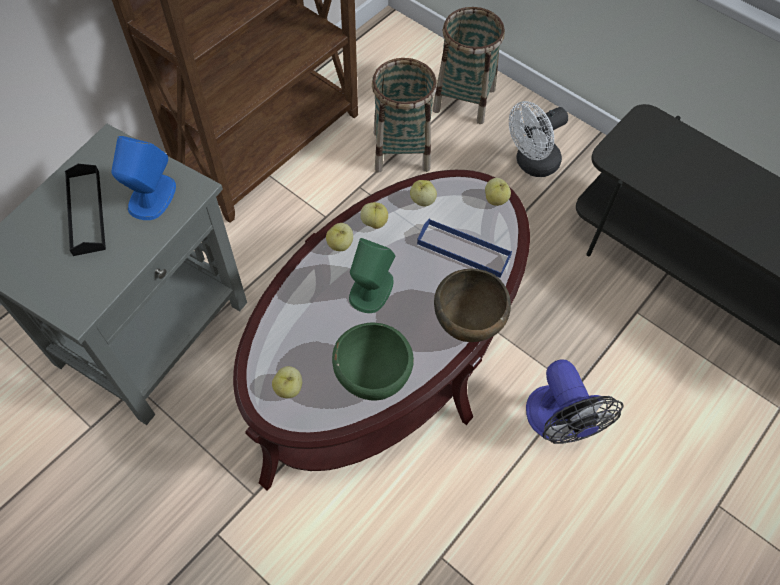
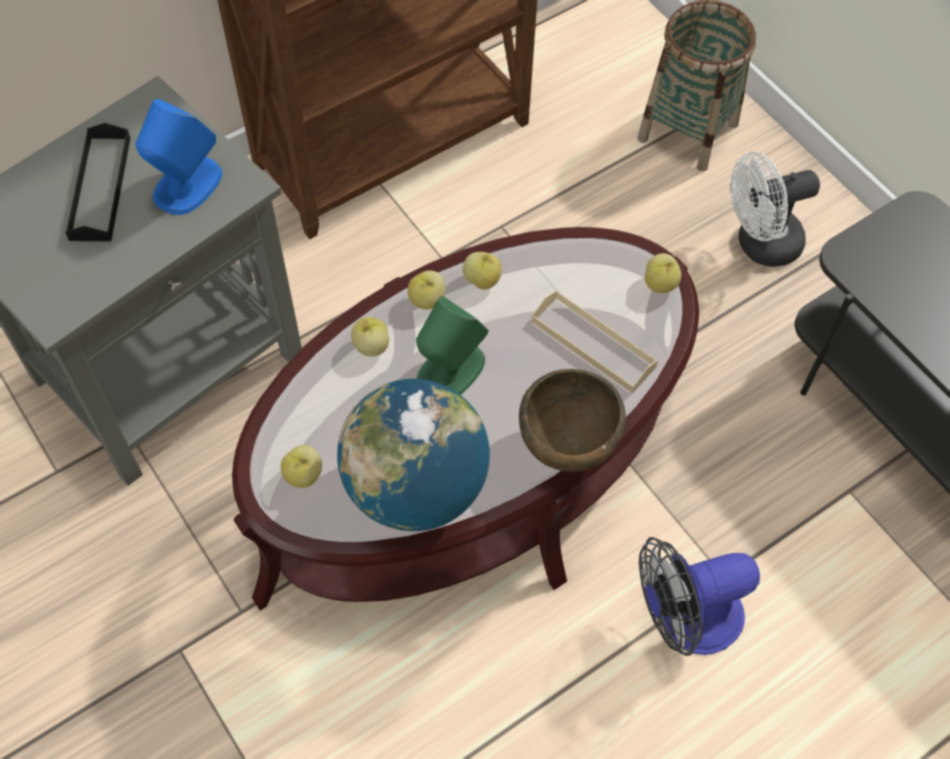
camera: 15 degrees right, 0 degrees up
(371, 378) = (416, 487): green bowl -> globe
(401, 150) = (575, 187): basket -> none
(422, 200) = (557, 264): apple -> apple (371, 346)
(463, 250) = (593, 344): blue tray -> beige tray
(558, 423) = (685, 619): fan -> fan turned 75 degrees clockwise

